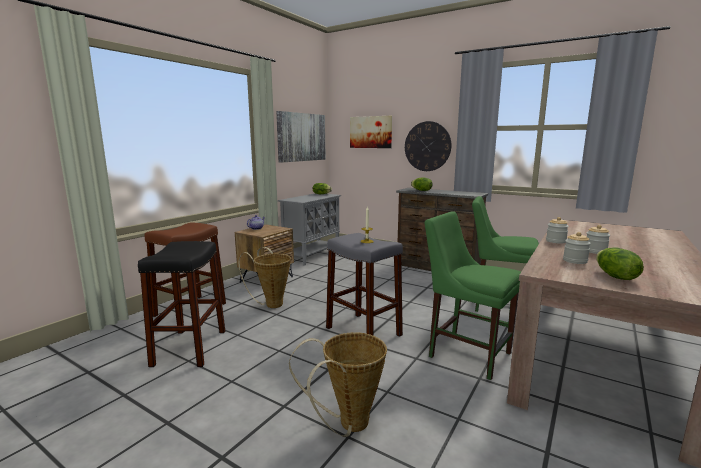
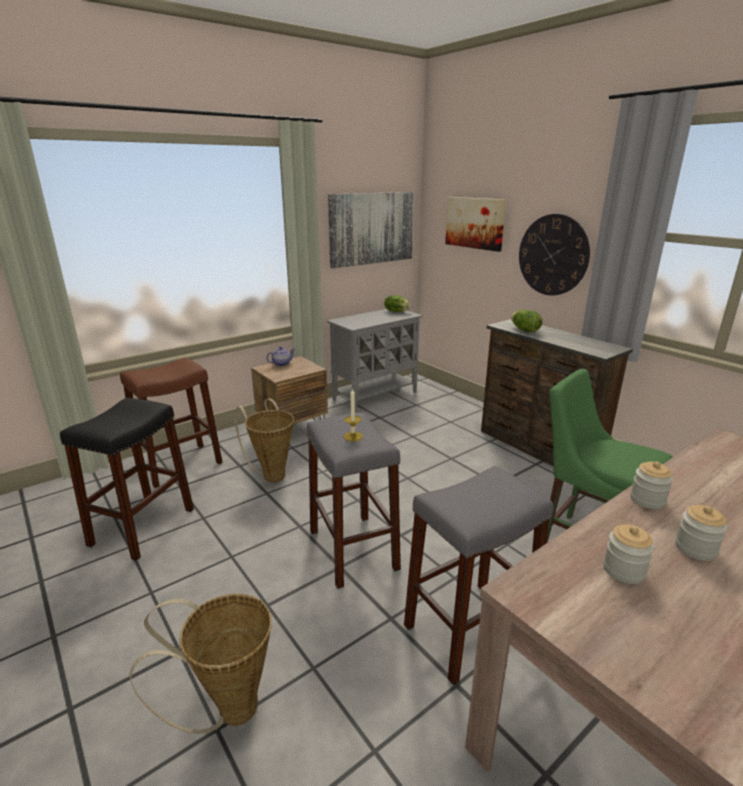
camera: 20 degrees right, 10 degrees up
(466, 353) = (469, 629): green chair -> grey stool
(615, 276) = (654, 641): lettuce -> none

